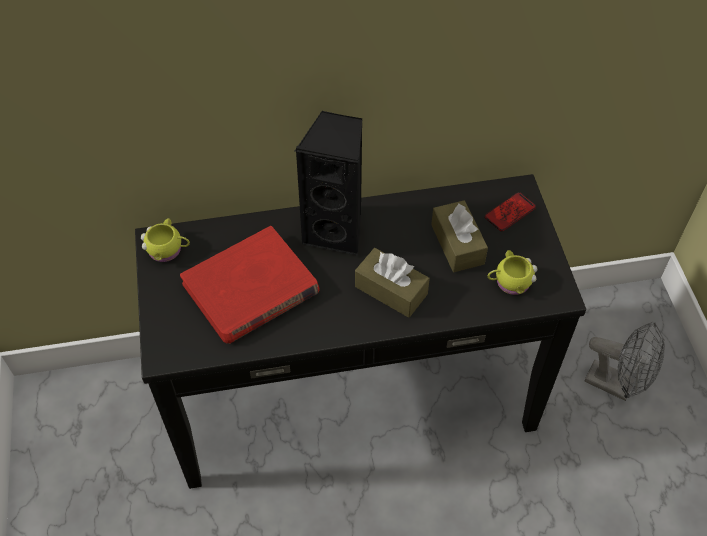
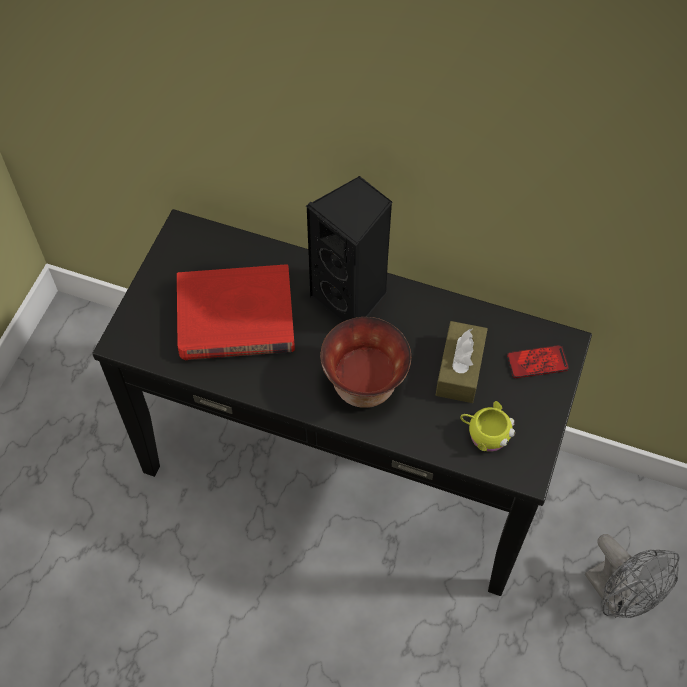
camera: 30 degrees right, 5 degrees up
(168, 250) = (187, 244): yellow mug -> none
(391, 290) = (363, 383): brown tissue box -> bowl

